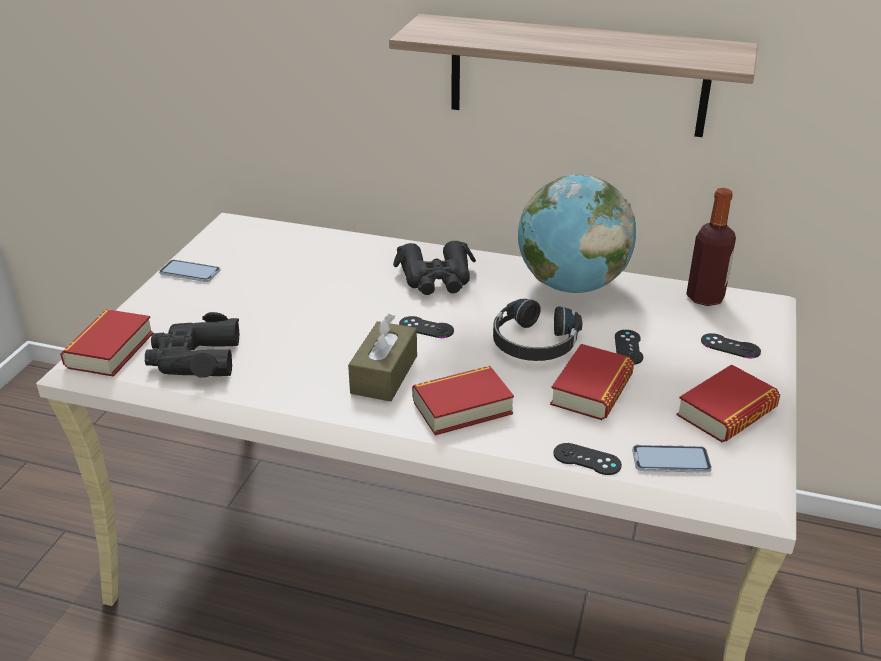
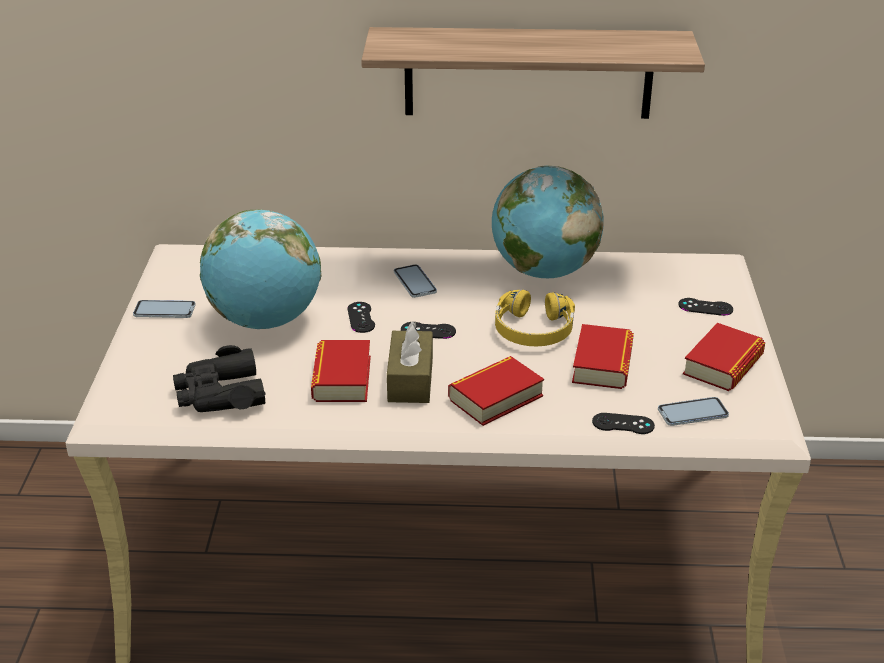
camera: 15 degrees left, 0 degrees up
(109, 350) = (128, 398): book -> book (342, 378)
(275, 295) = (265, 321): none -> globe
(436, 278) = (414, 282): black binoculars -> phone
(533, 343) = (533, 330): black headphones -> yellow headphones
(628, 347) = (619, 321): black game controller -> black game controller (361, 317)
(705, 297) = (667, 266): bottle -> none

